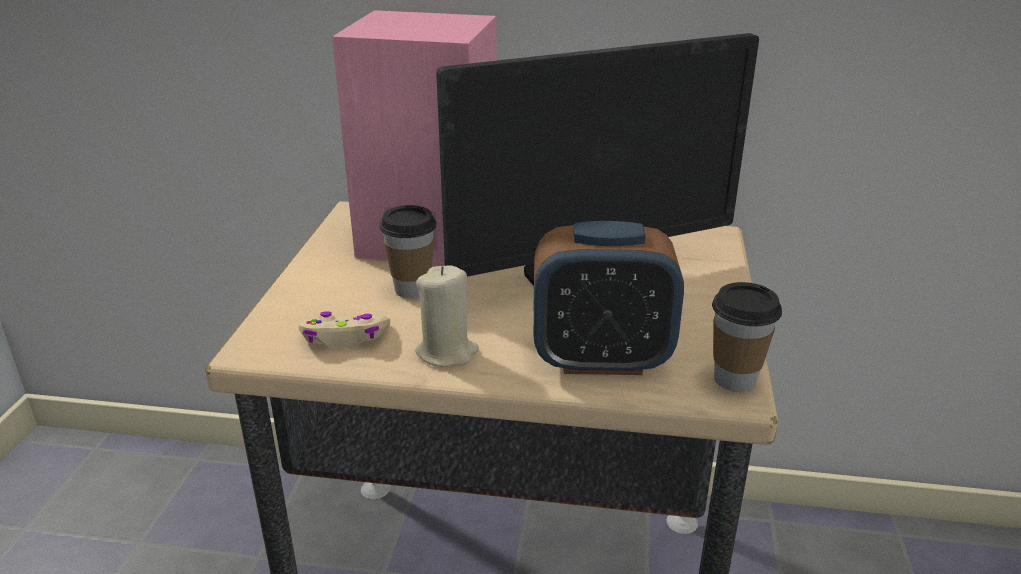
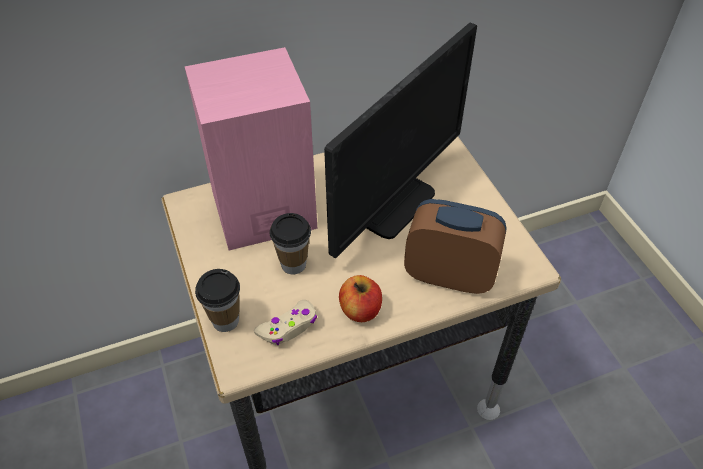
camera: 30 degrees left, 20 degrees up
(447, 352) = (360, 310): beige candle -> apple
(601, 359) = (449, 274): alarm clock -> alarm clock turned 135 degrees counterclockwise
(735, 379) = (526, 258): cup -> cup (225, 320)

